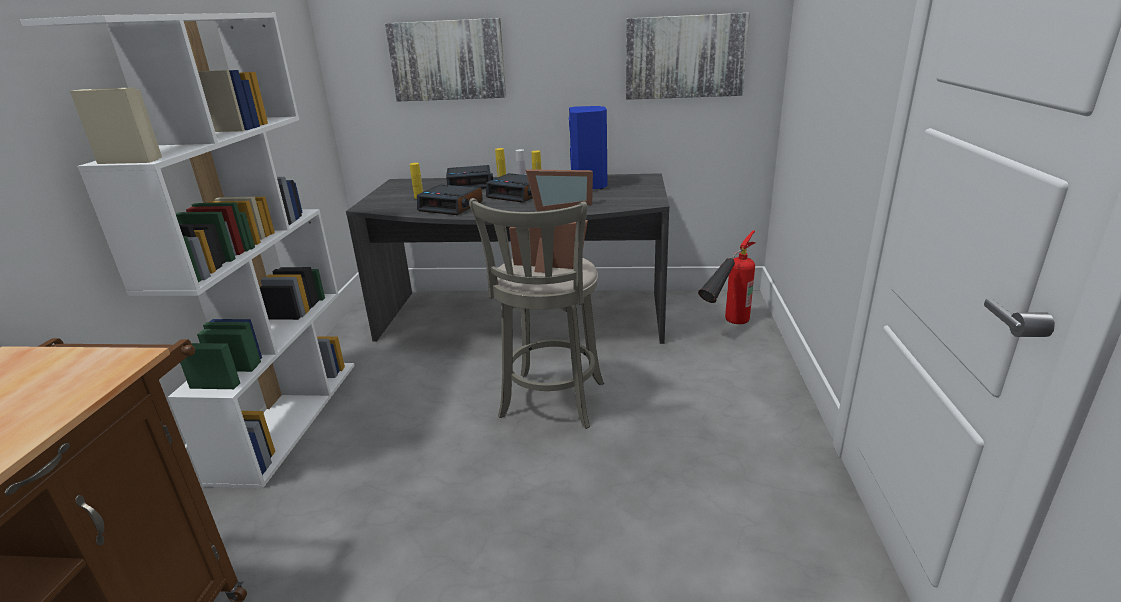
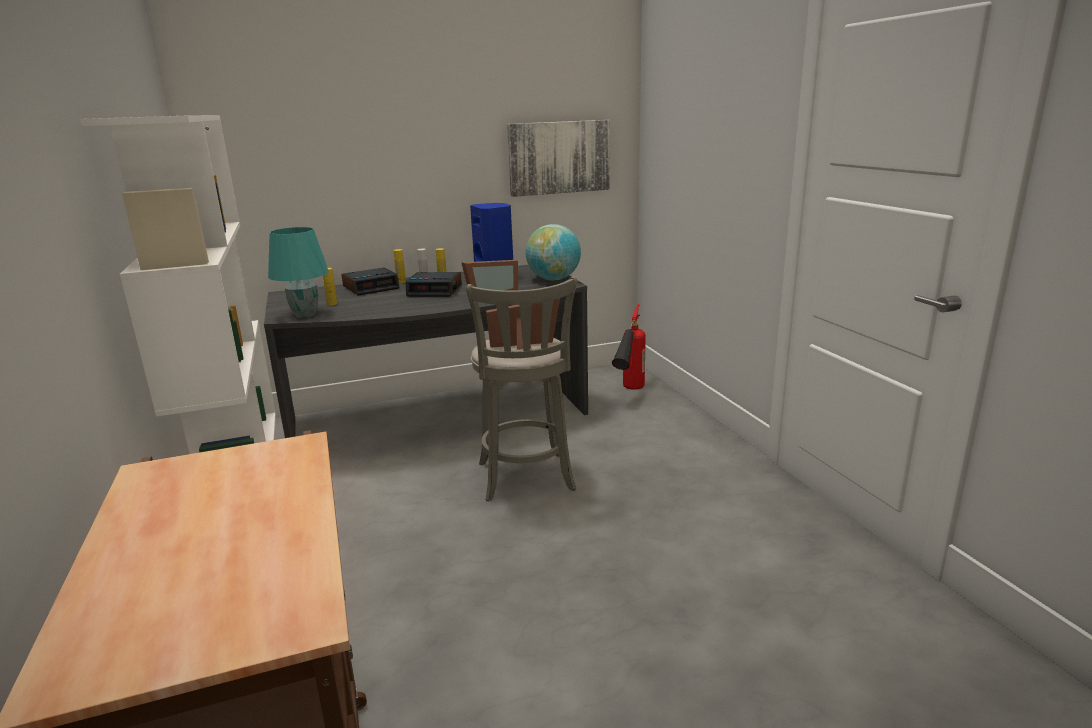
camera: 25 degrees left, 5 degrees down
(385, 206) = (305, 315): none -> turquoise table lamp
(447, 60) = (333, 164): picture -> none
(451, 206) = (380, 307): alarm clock -> none
(643, 194) = (554, 279): none -> globe

